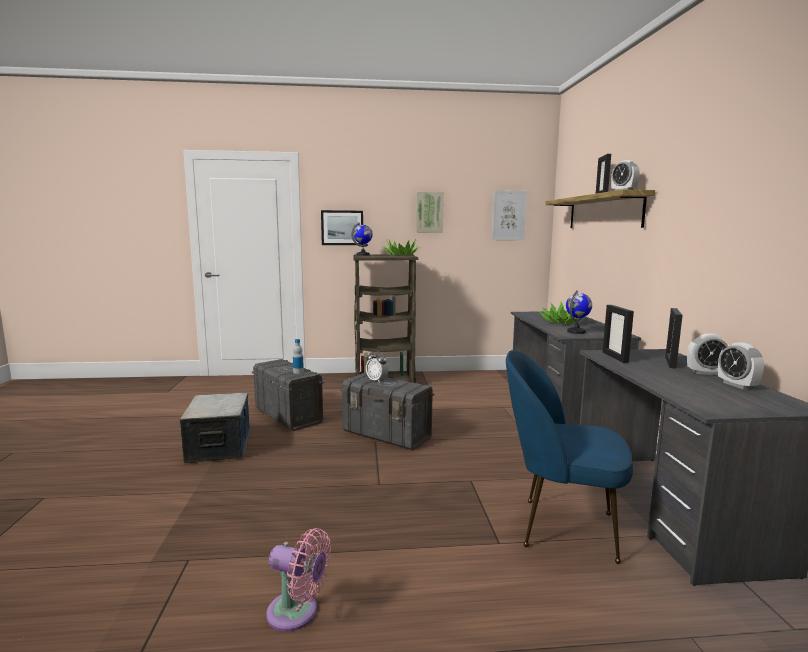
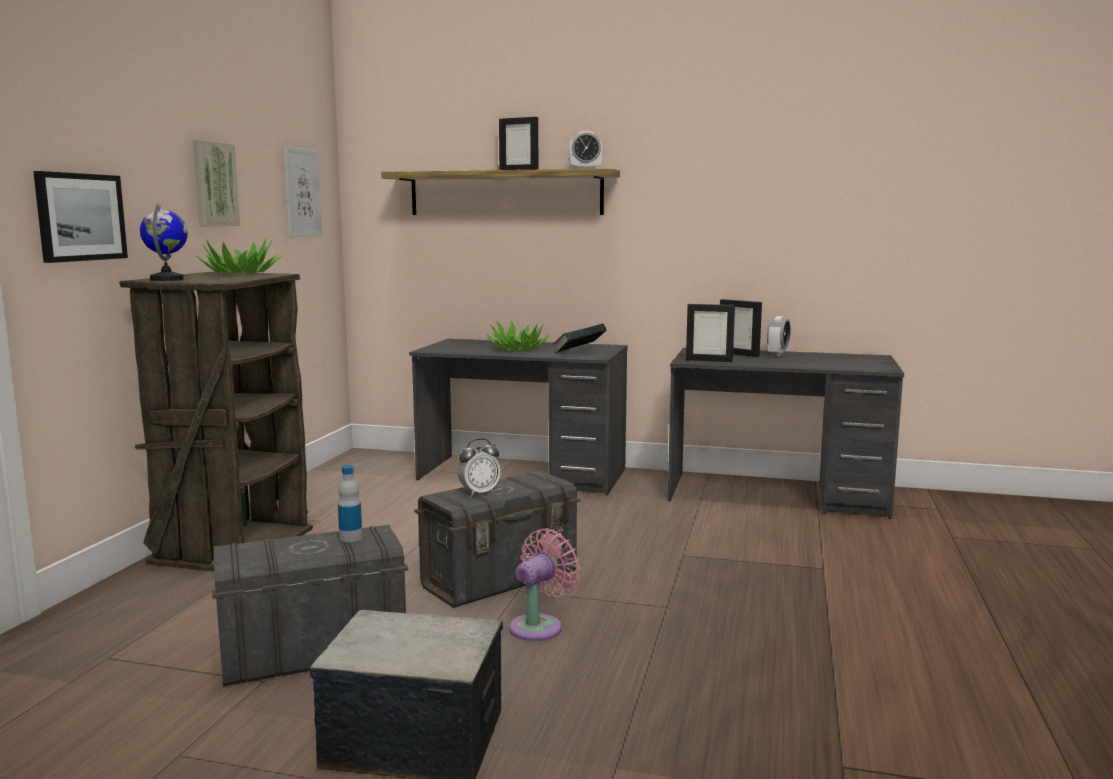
camera: 70 degrees left, 0 degrees up
(297, 613) = (951, 686): pink fan -> pink fan (539, 626)
(558, 527) = (799, 539): blue chair -> none
(576, 332) = (579, 352): globe -> book
(737, 385) = (817, 355): alarm clock -> none

